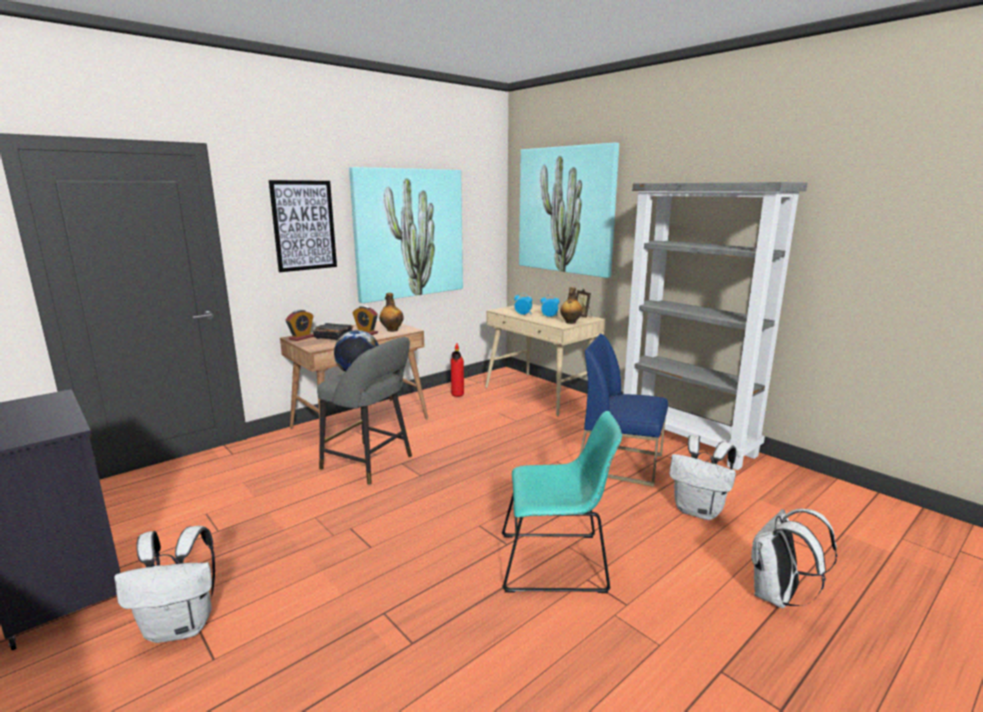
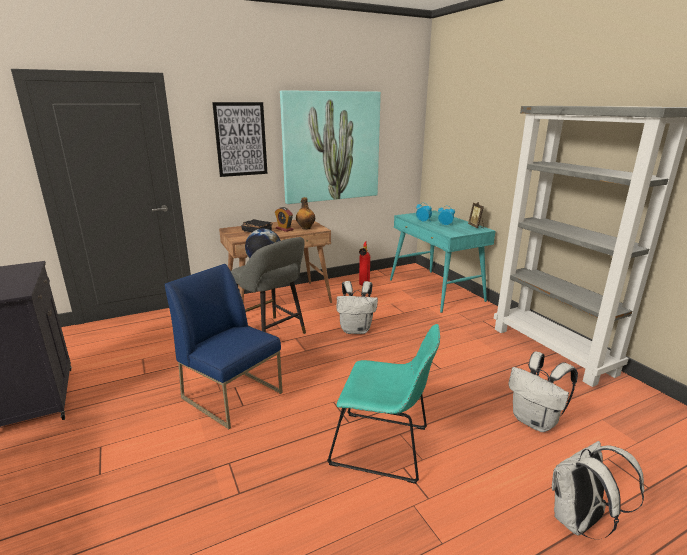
camera: 15 degrees right, 5 degrees up
(182, 626) = (91, 444): white backpack -> white backpack (356, 330)
(301, 338) = (234, 230): alarm clock -> none
(542, 393) = (436, 290): beige desk -> turquoise desk
(566, 210) = (471, 129): picture -> none
(570, 322) = (460, 232): bottle -> none
(621, 463) = (480, 364): blue chair -> blue chair (233, 395)

